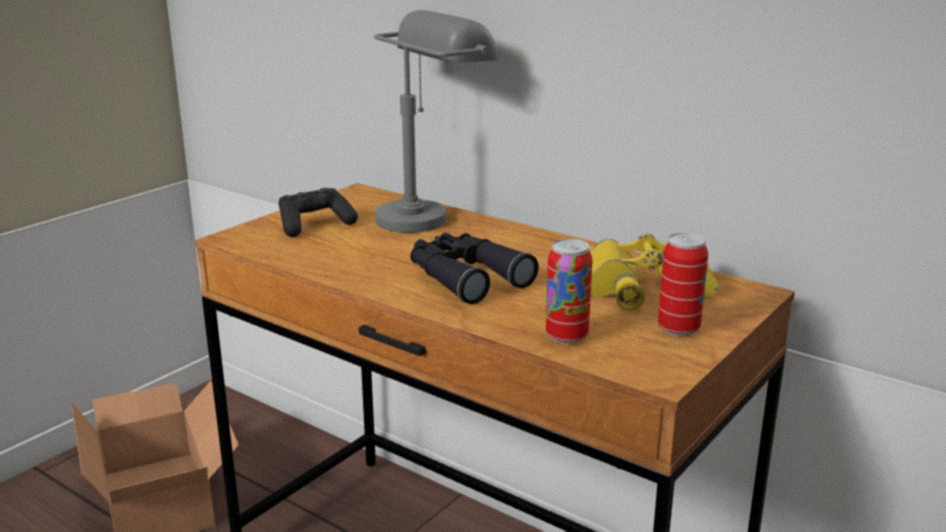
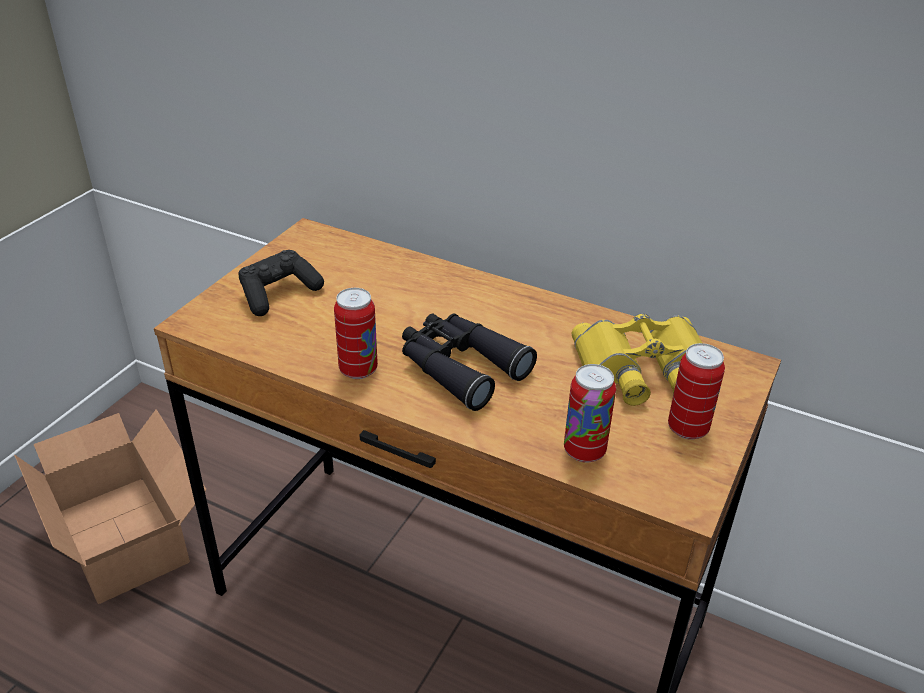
camera: 10 degrees left, 15 degrees up
(368, 273) = (358, 370): none -> can
(431, 215) = (397, 267): grey table lamp -> none

